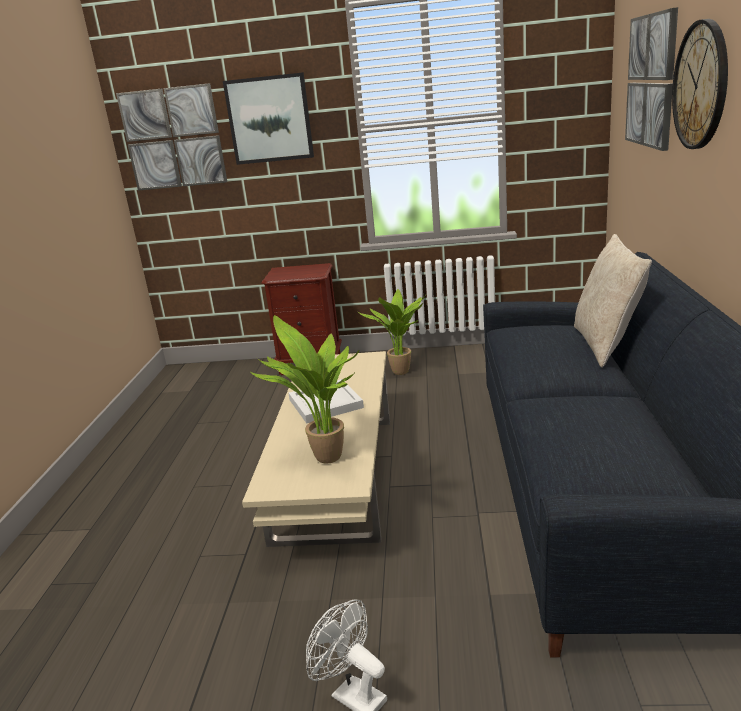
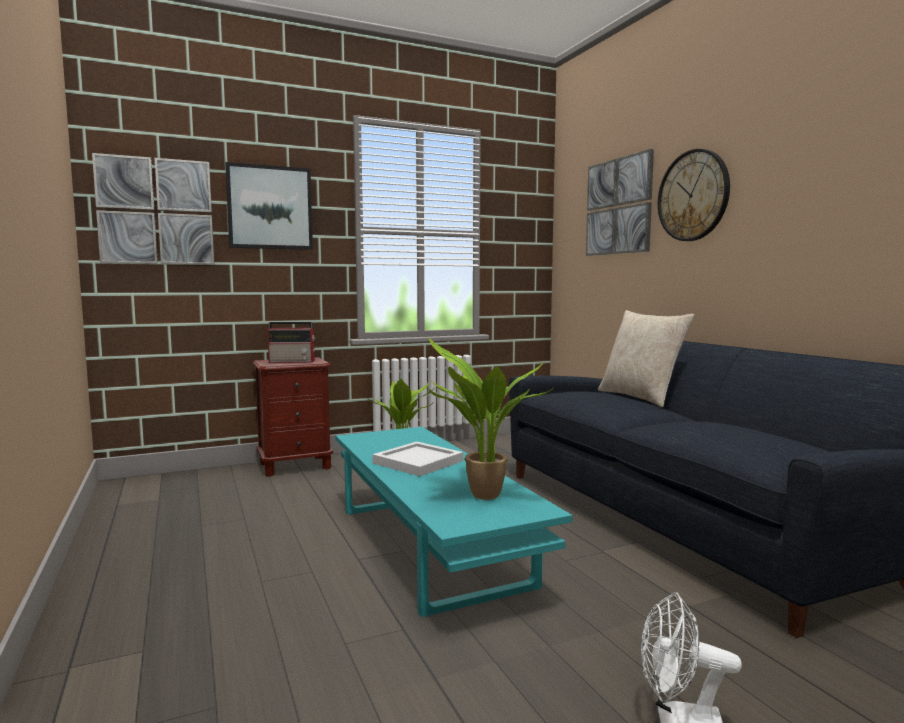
camera: 30 degrees left, 15 degrees down
(298, 271) = (293, 361): none -> radio
(337, 476) = (430, 545): beige coffee table -> turquoise coffee table

